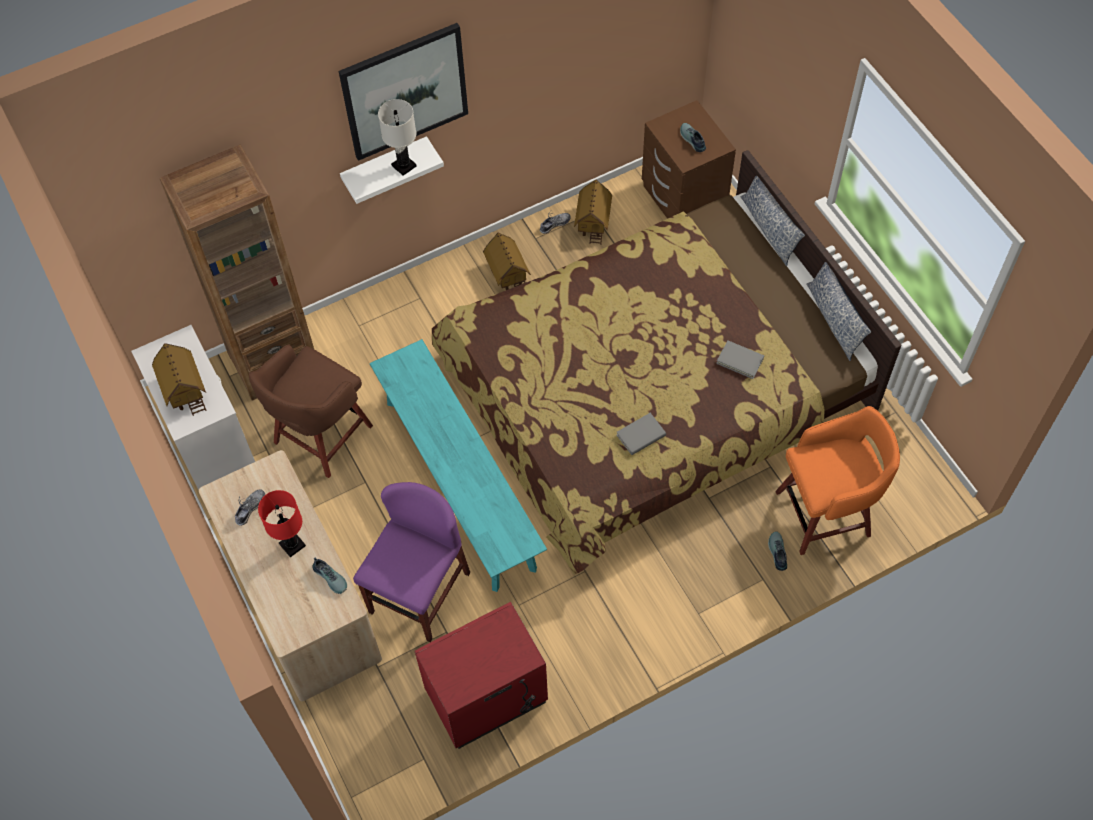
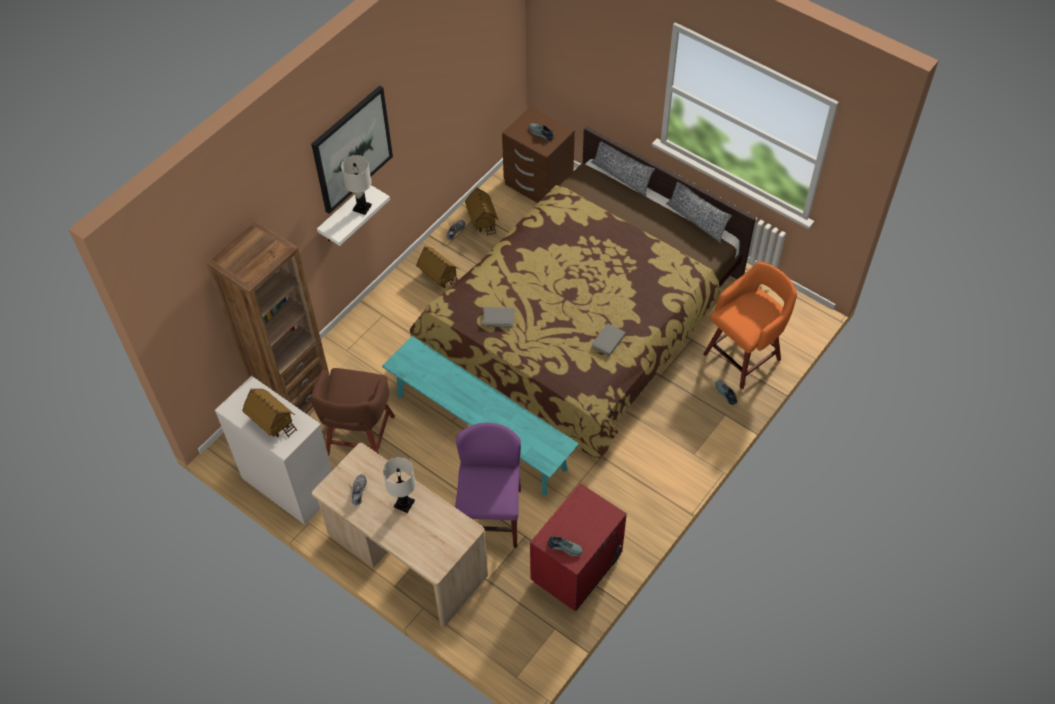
camera: 25 degrees left, 5 degrees down
(292, 545) = (404, 504): red table lamp -> white table lamp
(331, 577) = (445, 514): shoe -> shoe (565, 546)
(740, 361) = (649, 268): grey book -> grey book (498, 318)

